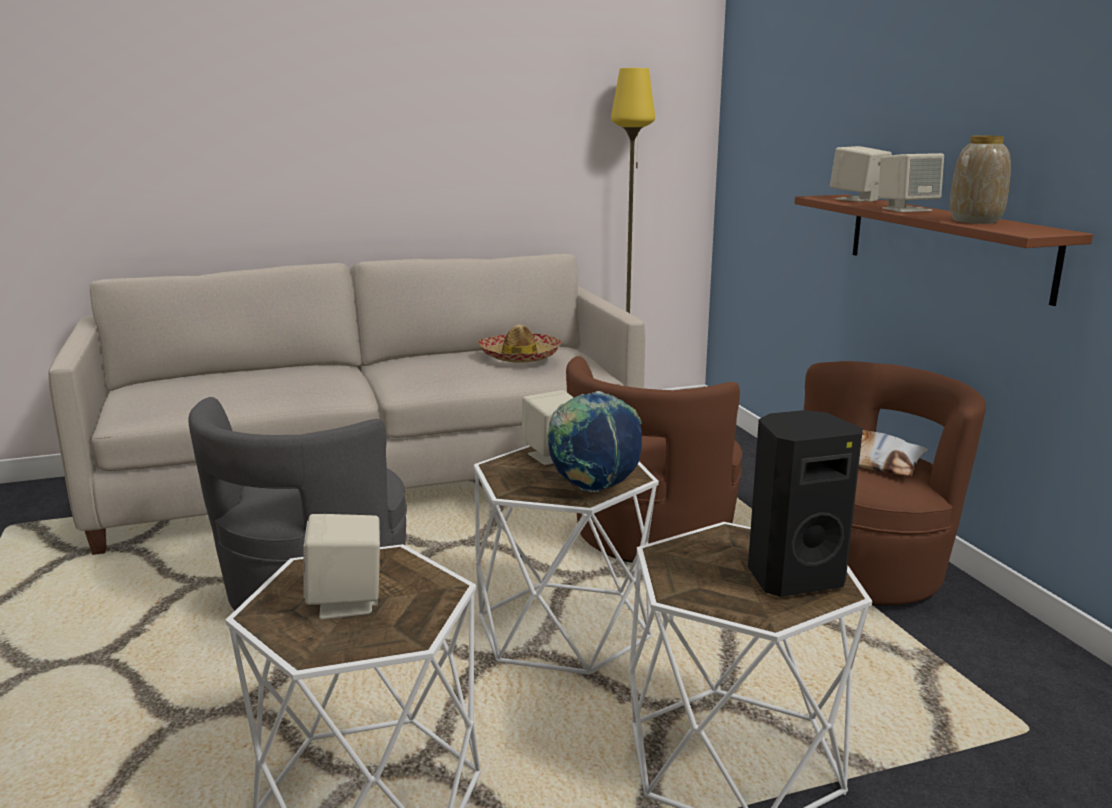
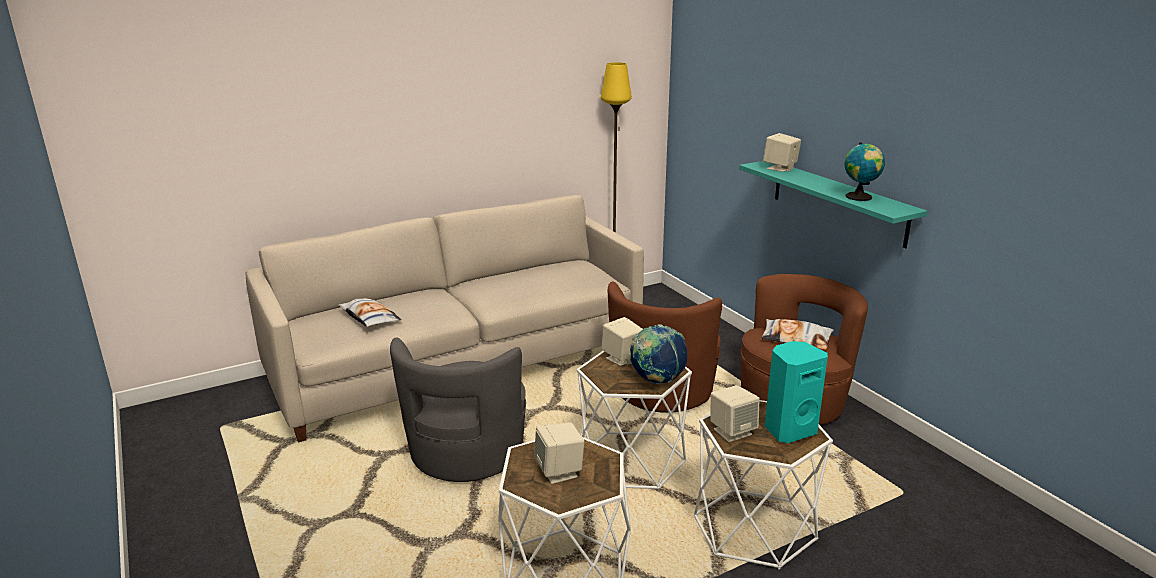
camera: 10 degrees left, 5 degrees up
(222, 387) = (369, 318): none -> pillow
(520, 356) = (558, 274): hat -> none
(792, 577) = (789, 430): black speaker -> turquoise speaker
(906, 209) = (815, 182): beige speaker -> beige speaker (732, 431)
(945, 244) = (838, 202): brown shelf -> turquoise shelf
(976, 221) = (860, 197): vase -> globe

